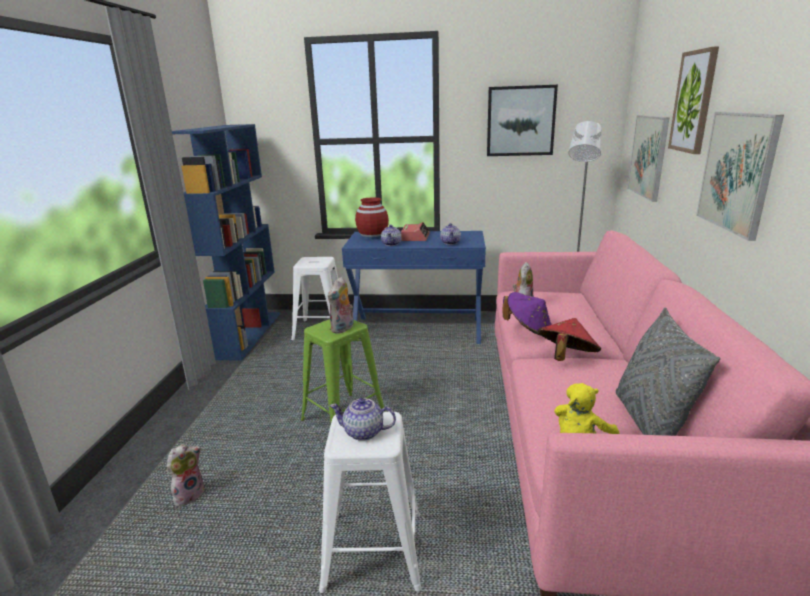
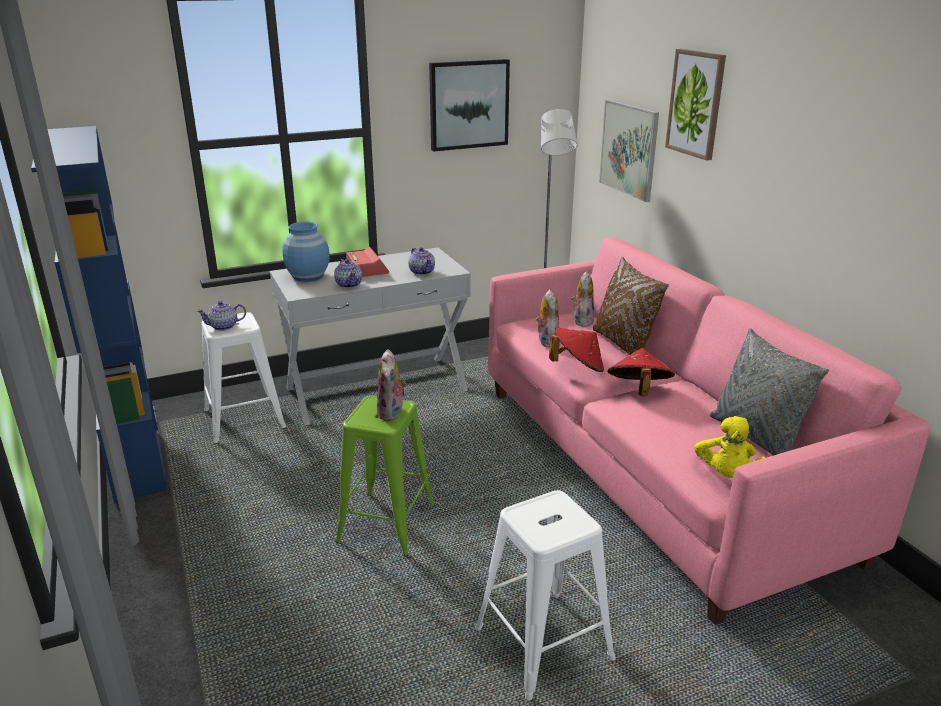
camera: 30 degrees left, 5 degrees up
(189, 495) = (282, 673): plush toy -> plush toy (581, 321)
(364, 432) = (550, 520): teapot -> teapot (224, 326)
(372, 237) = (308, 276): red vase -> blue vase
(417, 329) = (376, 389): blue console table -> white console table
(528, 329) = (577, 367): purple hat -> red hat
(588, 320) = (623, 343): none -> brown pillow
(737, 172) = (764, 185): picture -> none

